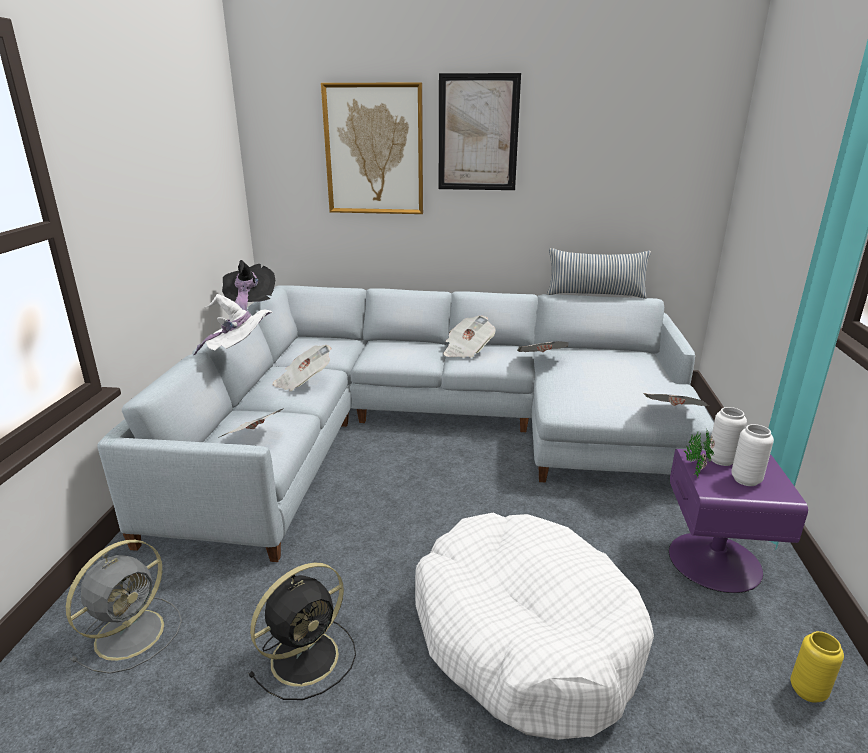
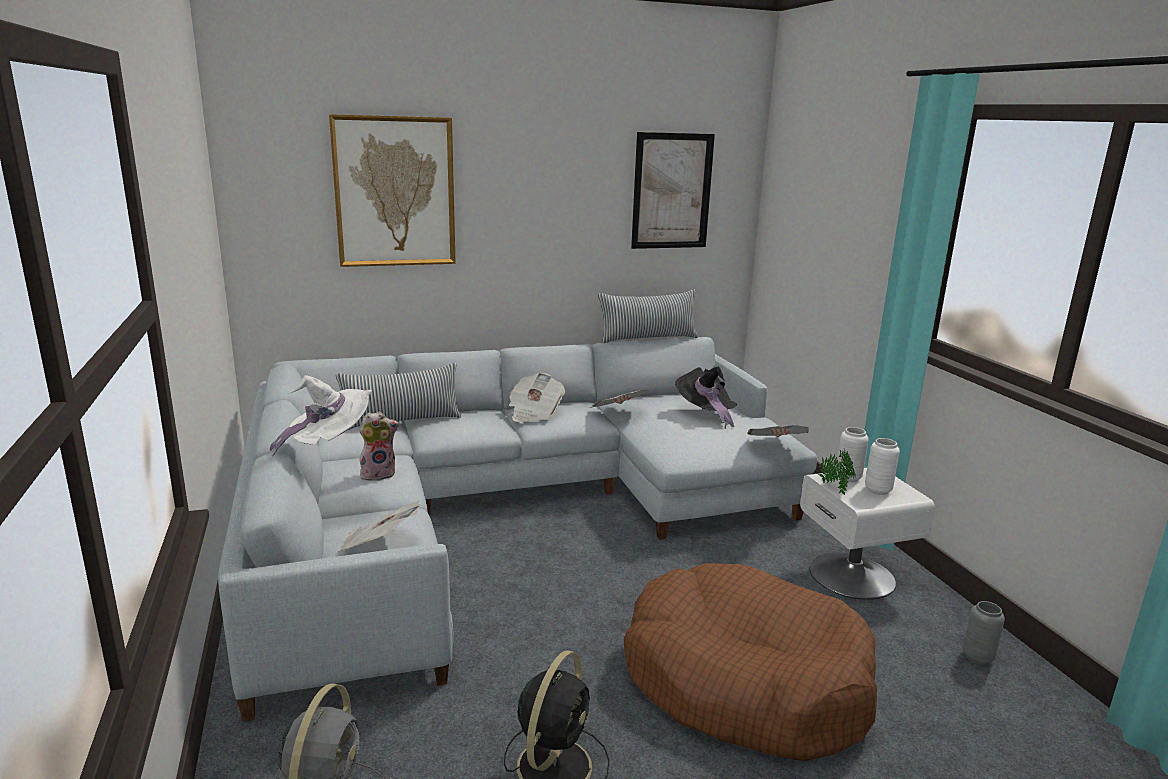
camera: 25 degrees left, 5 degrees down
(249, 306) = (274, 390): black hat -> black hat (705, 414)
(303, 382) = (379, 474): newspaper -> plush toy
(358, 343) = (401, 421): none -> pillow
(478, 133) = (514, 173): picture -> picture (672, 191)
(524, 636) = (745, 681): white dog bed -> brown dog bed
(716, 561) = (853, 575): purple nightstand -> white nightstand
(807, 691) = (977, 657): yellow vase -> grey vase

